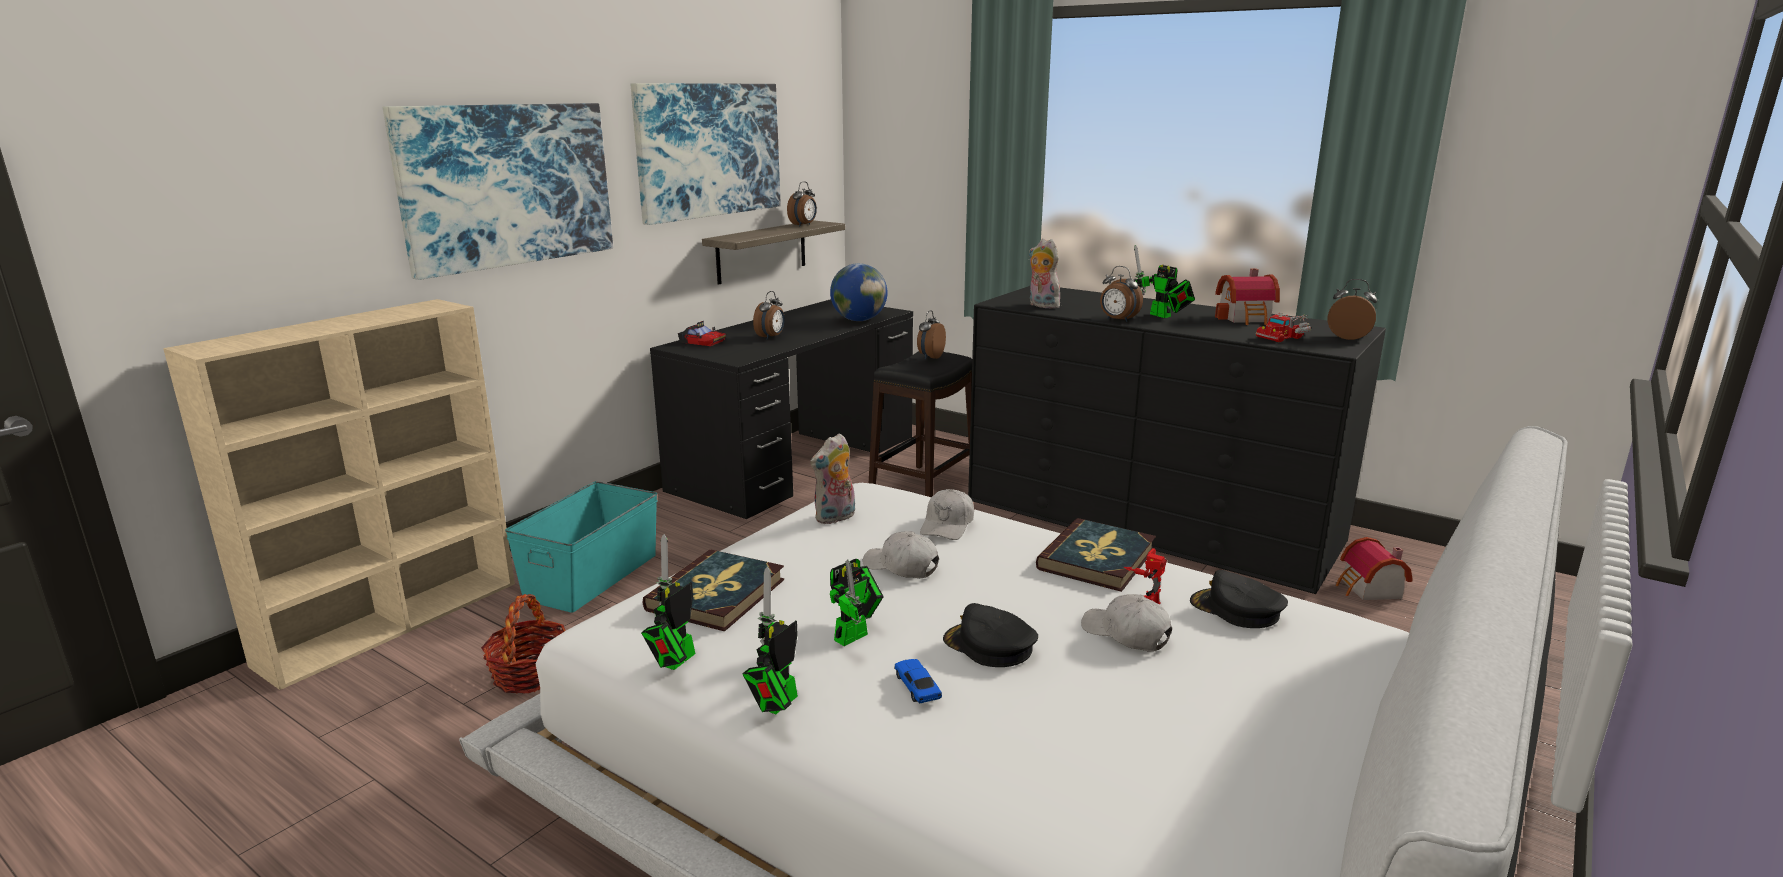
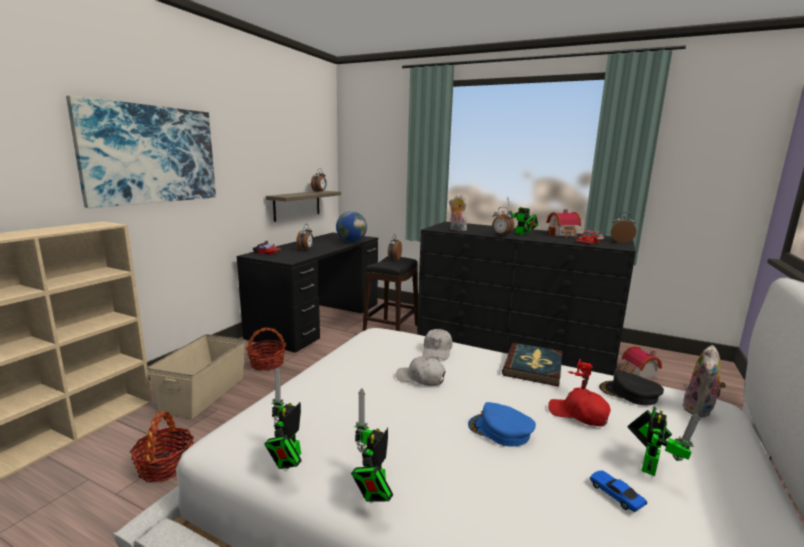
camera: 10 degrees left, 5 degrees down
(591, 576) = (203, 393): turquoise storage box -> beige storage box
(696, 535) = (267, 363): none -> basket
(709, 150) = (270, 147): picture -> none
(717, 595) = (306, 406): book -> none
(835, 518) = (368, 349): plush toy -> plush toy (700, 410)
(855, 635) = (409, 429): toy robot -> toy robot (650, 464)
(917, 687) = (467, 467): toy car -> toy car (615, 495)
(989, 646) = (500, 430): black cap -> blue cap
(1126, 634) = (578, 415): white cap -> red cap

